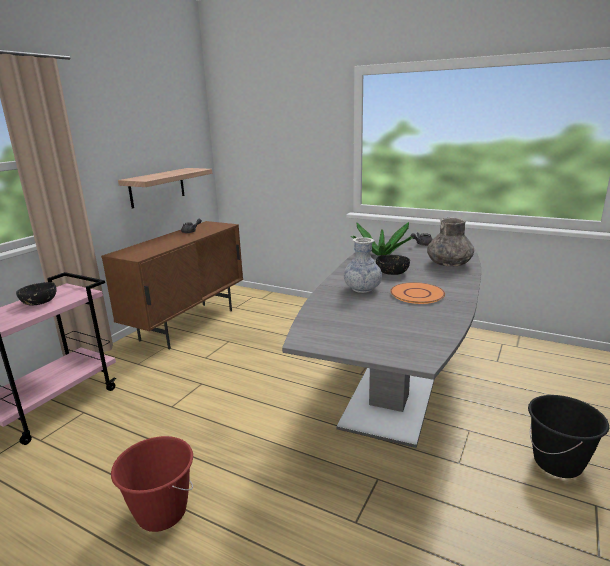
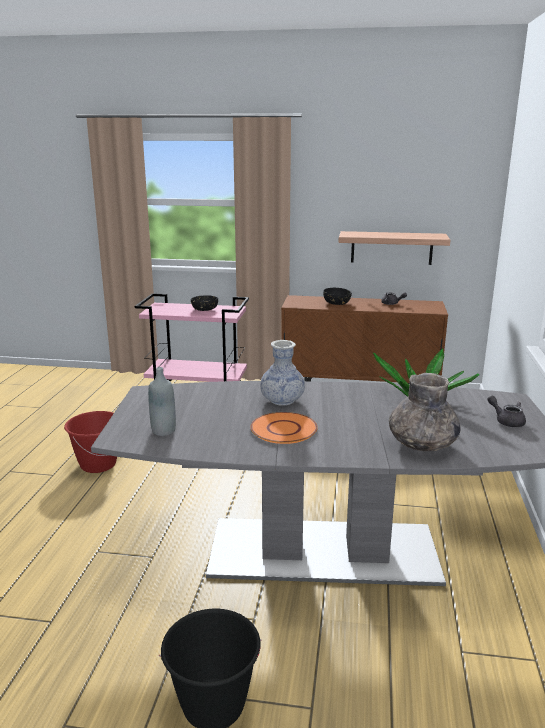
camera: 70 degrees right, 0 degrees up
(392, 272) = (351, 411): black bowl -> black bowl (337, 303)
(407, 336) = (163, 431): none -> grey bottle

